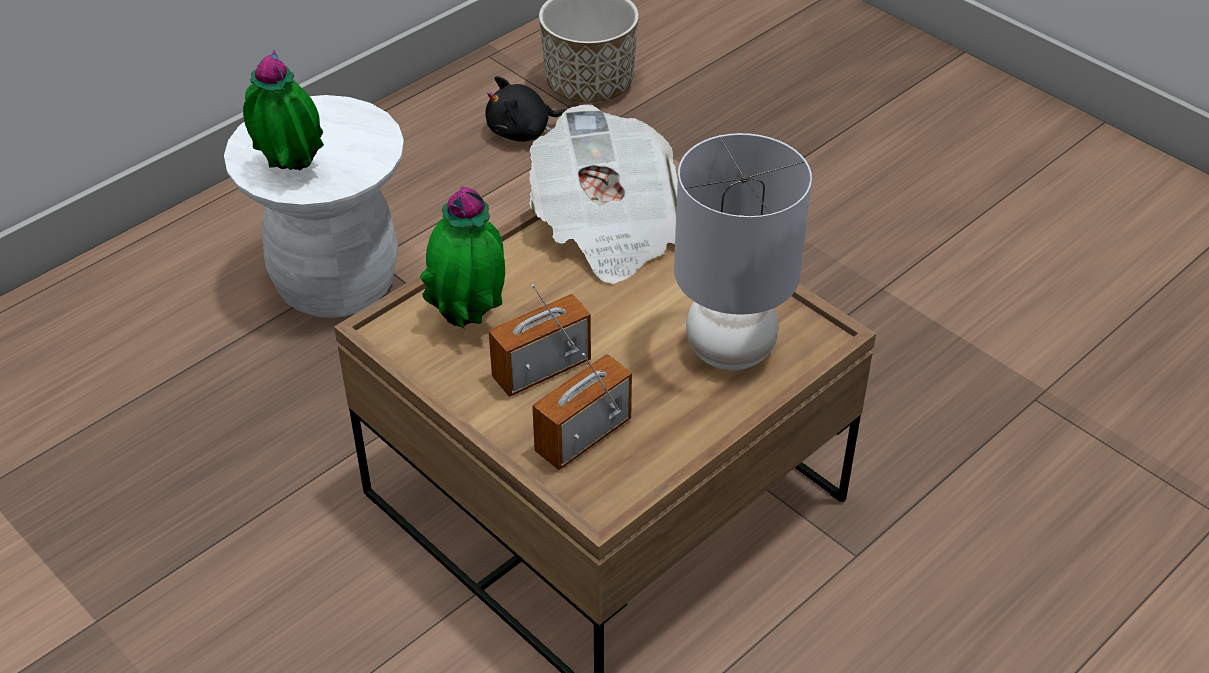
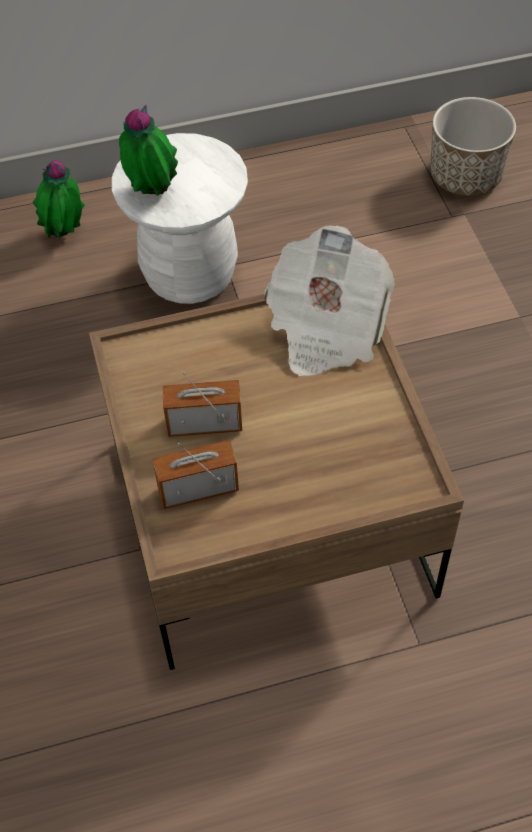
camera: 30 degrees right, 10 degrees up
(470, 320) = (182, 364): potted plant -> potted plant (65, 234)
(523, 132) = (391, 200): black plush toy -> none
(730, 348) = (348, 465): grey table lamp -> none

